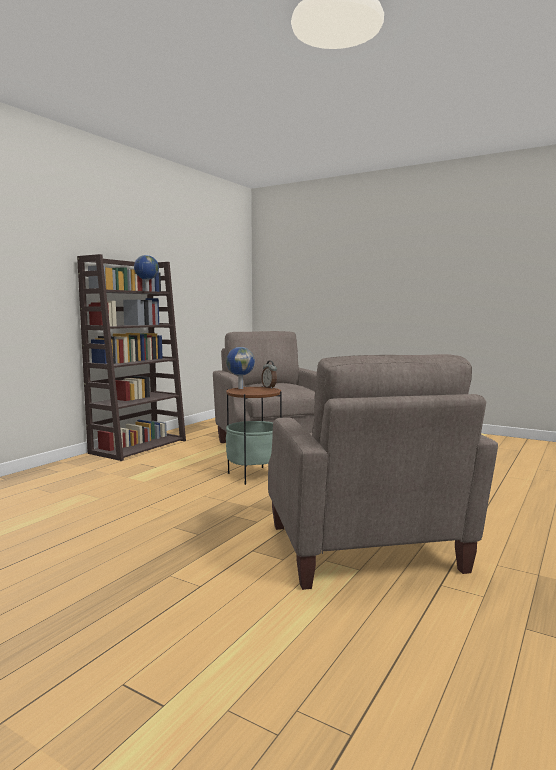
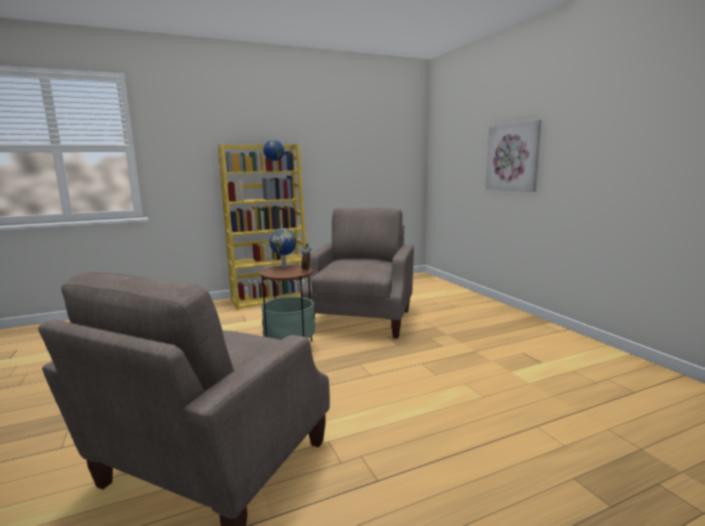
camera: 35 degrees right, 5 degrees up
(139, 446) = (270, 298): brown bookcase -> yellow bookcase
(364, 286) = (513, 157): none -> picture

